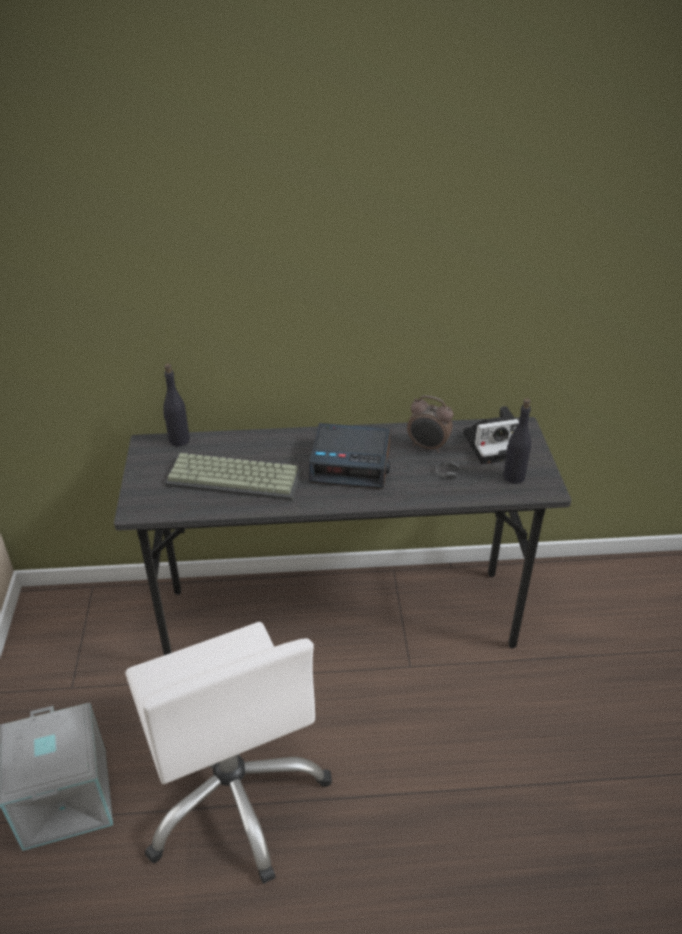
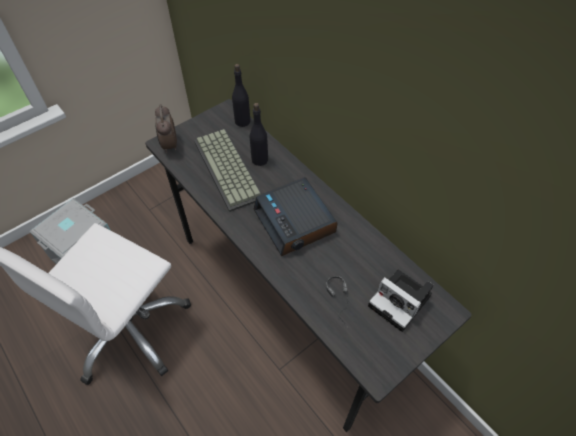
camera: 55 degrees right, 15 degrees up
(428, 447) = (357, 258): alarm clock -> alarm clock (169, 145)
(513, 477) = (371, 338): black bottle -> black bottle (259, 159)

